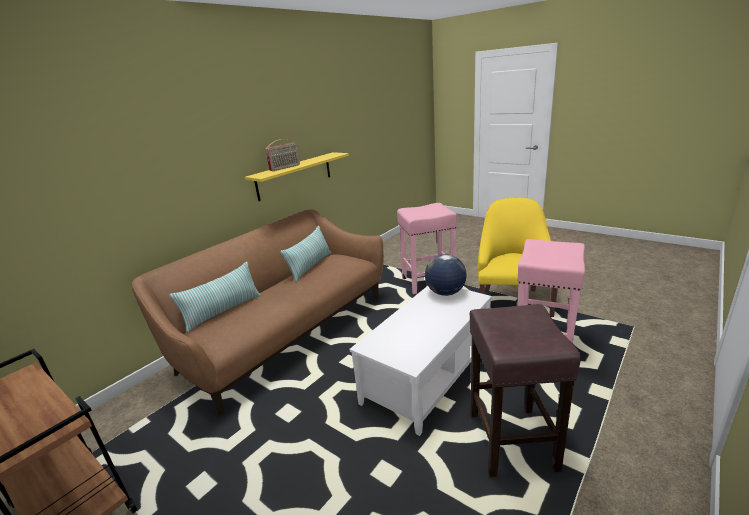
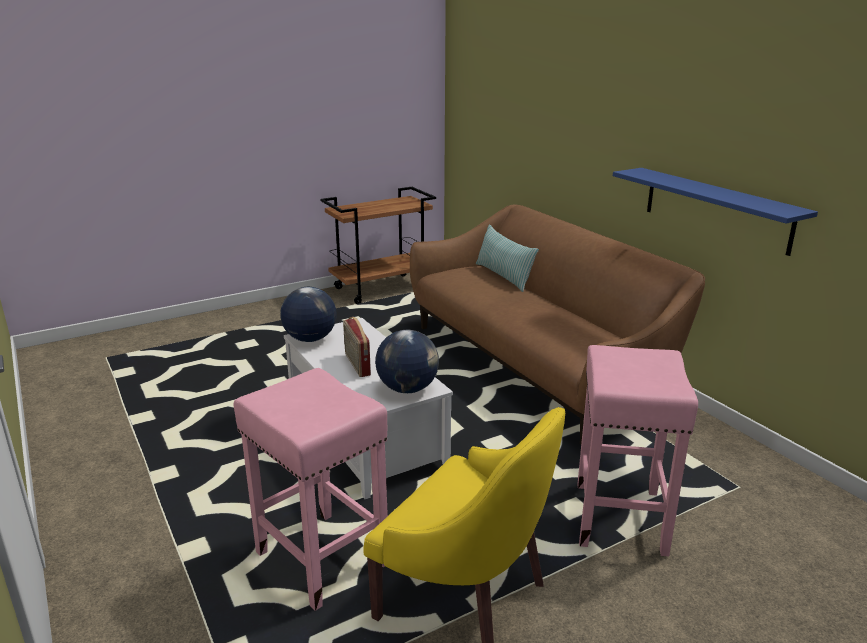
camera: 110 degrees right, 0 degrees up
(285, 168) = (676, 181): radio -> radio (356, 365)
(294, 175) = (715, 209): yellow shelf -> blue shelf
(310, 266) = (588, 323): pillow -> none
(412, 357) = (310, 339): none -> globe
(510, 439) = (228, 452): brown stool -> none

